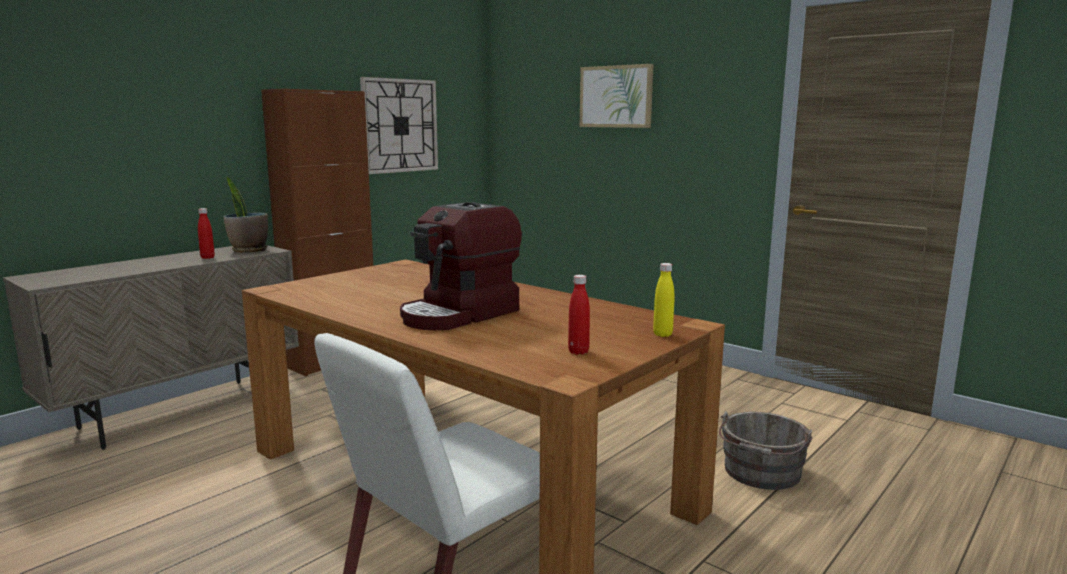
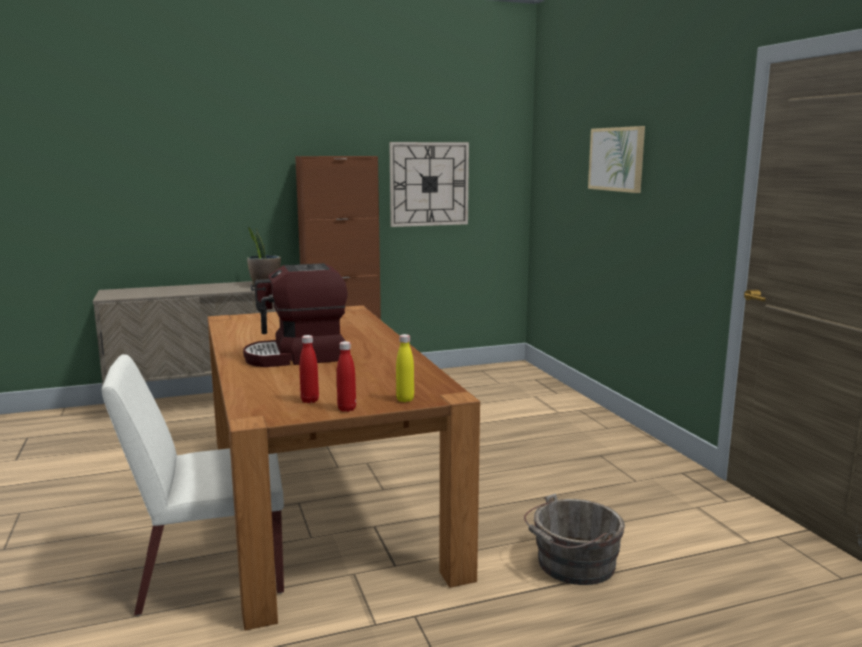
camera: 30 degrees right, 0 degrees up
(207, 257) = (229, 288): red bottle -> red bottle (346, 409)

